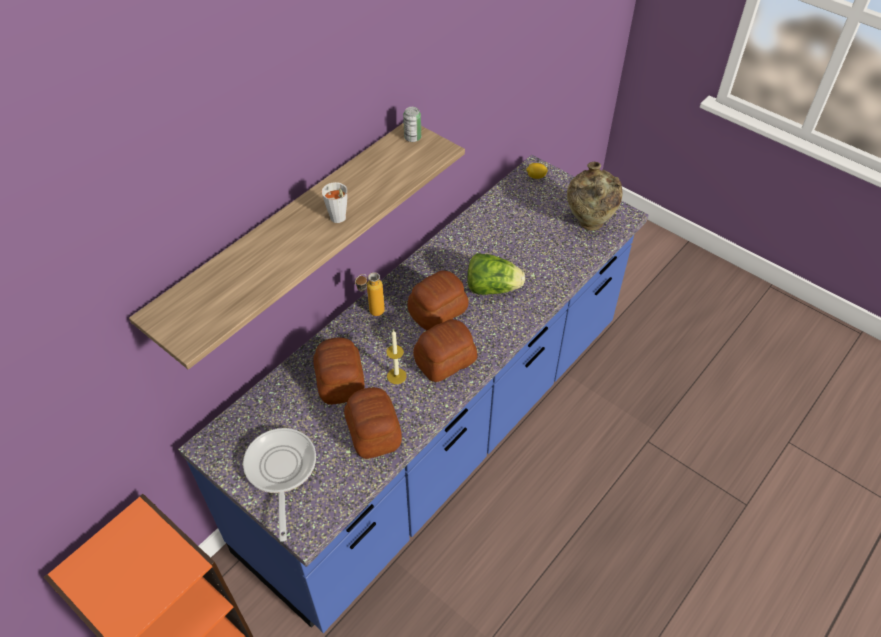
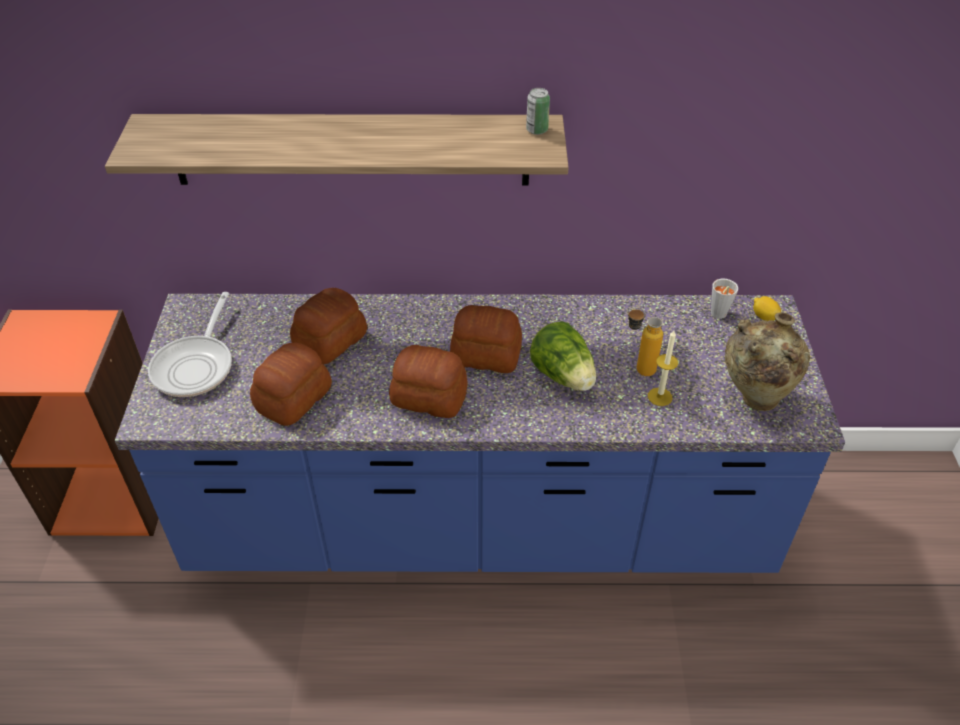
camera: 50 degrees right, 5 degrees down
(281, 471) = (196, 366): frying pan -> frying pan turned 150 degrees clockwise
(338, 220) = (365, 148): grey cup -> grey cup (717, 315)
(371, 314) = (430, 313): bottle -> bottle (637, 368)
(396, 376) = (374, 374): candle -> candle (660, 397)

